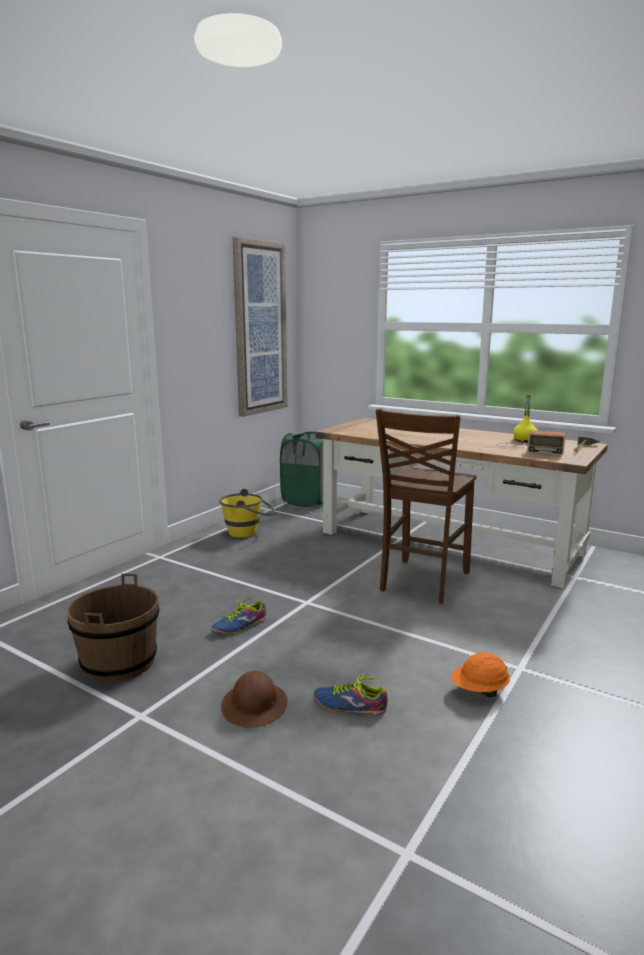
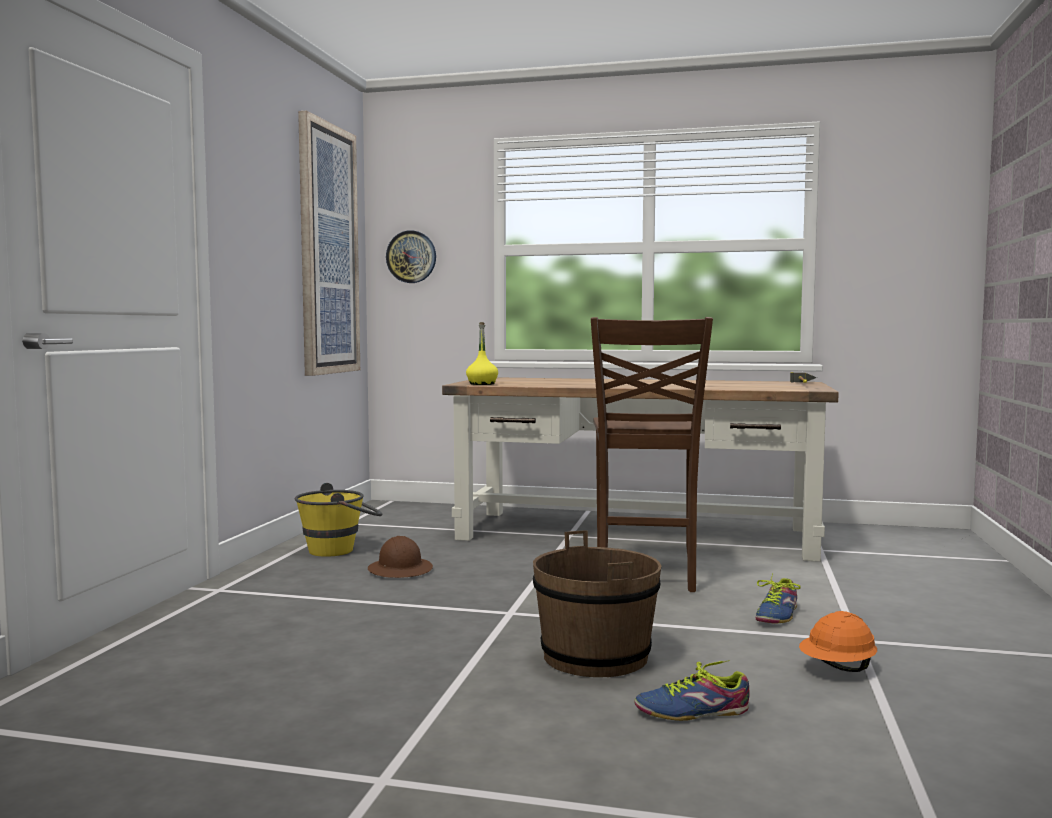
camera: 20 degrees left, 10 degrees down
(119, 662) = (275, 721): brown bucket -> brown bucket (595, 657)
(240, 626) = (437, 650): shoe -> shoe (777, 615)
(255, 706) = (557, 735): brown hard hat -> brown hard hat (400, 570)
(307, 501) = (396, 510): green laundry basket -> none
(325, 328) = (411, 257): none -> wall clock
(524, 440) = (725, 382): yellow bottle -> yellow bottle (482, 384)
(527, 449) = (744, 386): radio -> none

